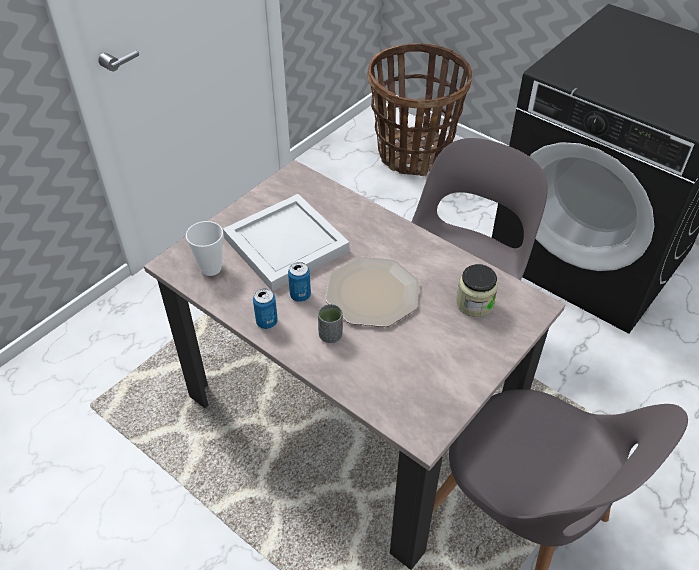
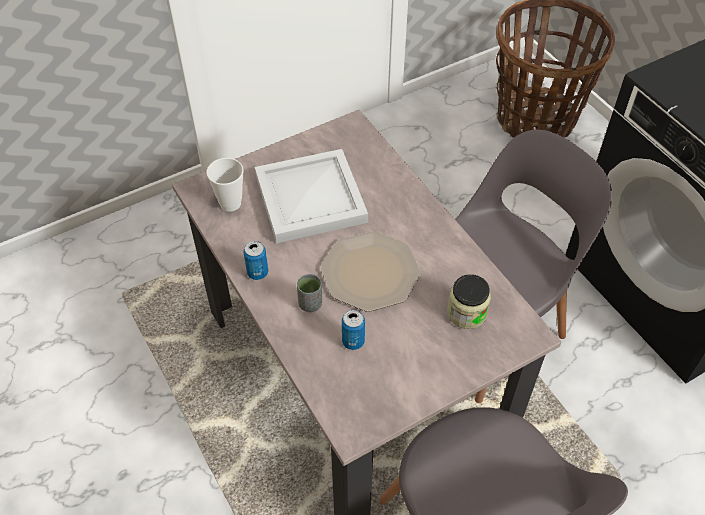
camera: 20 degrees right, 5 degrees up
(300, 295) = (300, 255): can -> can (353, 341)

